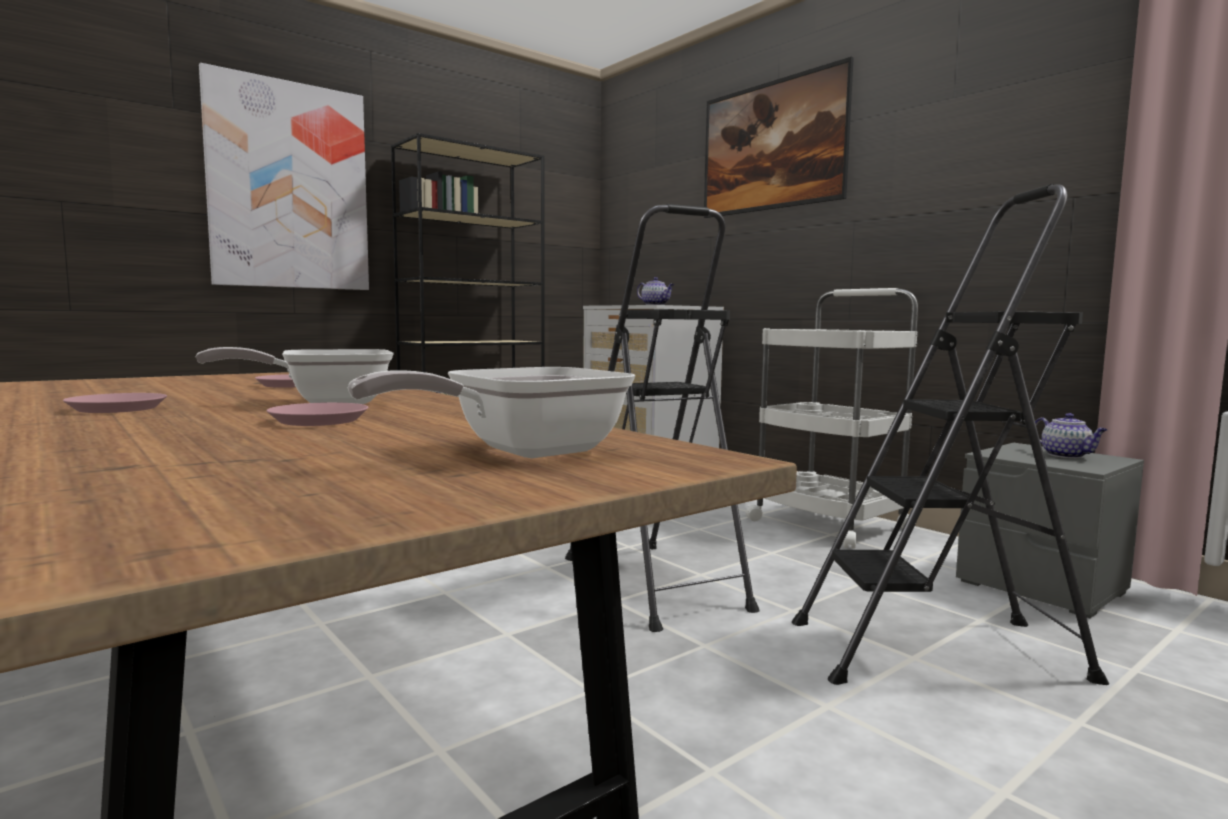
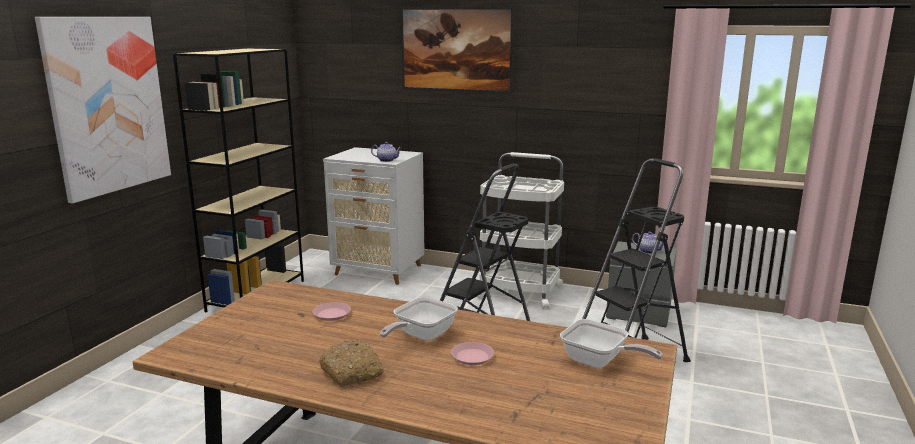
camera: 30 degrees left, 10 degrees up
(118, 409) = (352, 372): pink plate -> bread
(521, 452) = (599, 362): frying pan -> frying pan turned 75 degrees counterclockwise

